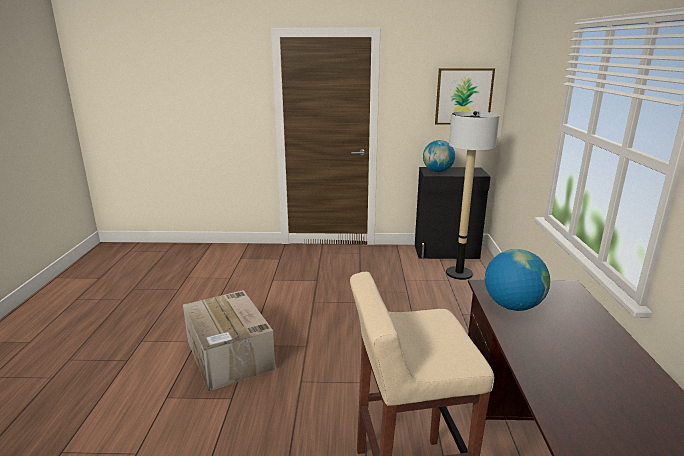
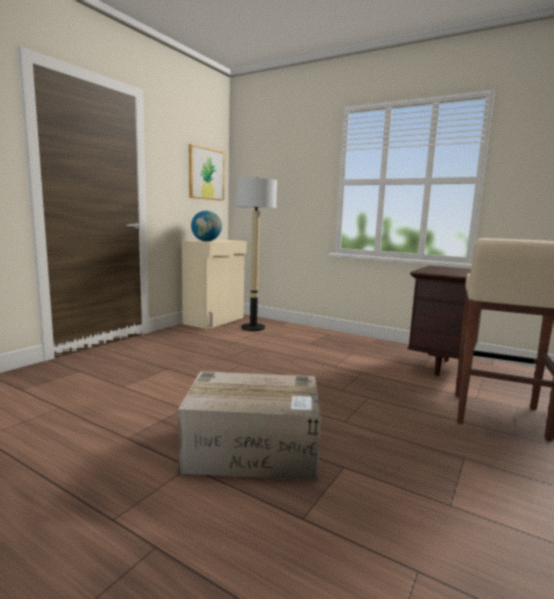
camera: 60 degrees left, 10 degrees down
(447, 252) = (215, 320): black cabinet -> beige cabinet
(512, 306) = (457, 273): globe -> none

